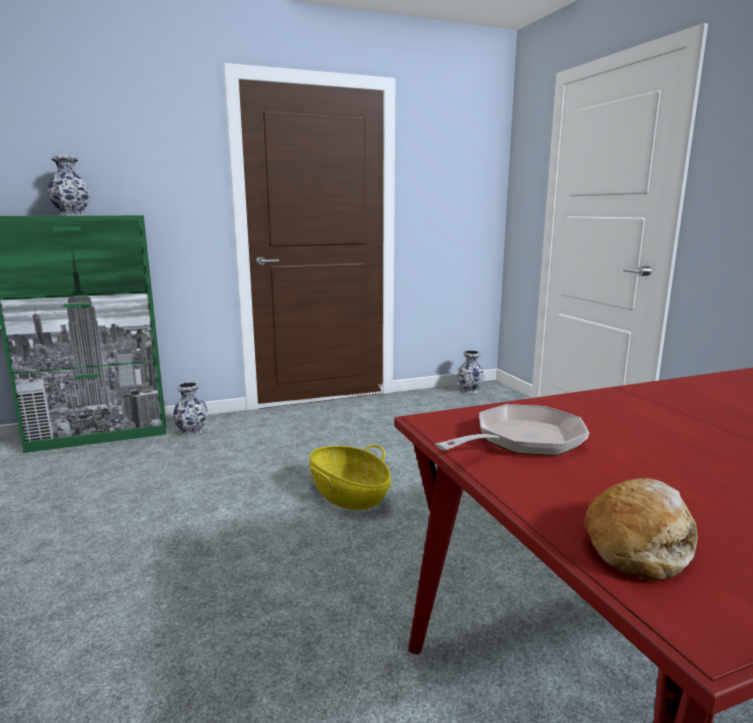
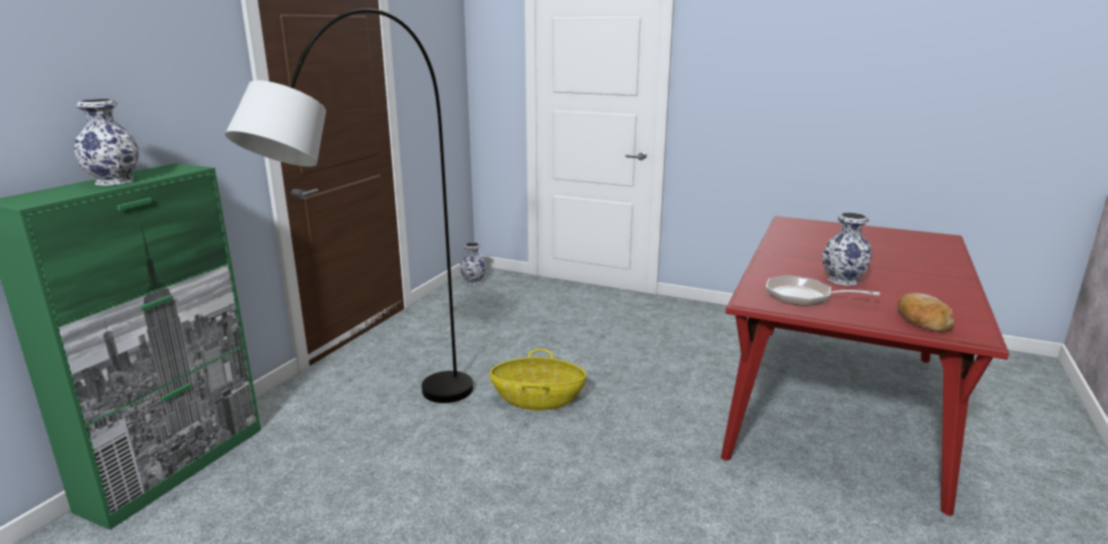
camera: 45 degrees left, 5 degrees up
(192, 431) = (286, 415): vase -> vase (843, 280)
(205, 473) = (390, 441): none -> grey floor lamp
(522, 441) = (804, 297): frying pan -> frying pan turned 75 degrees counterclockwise

